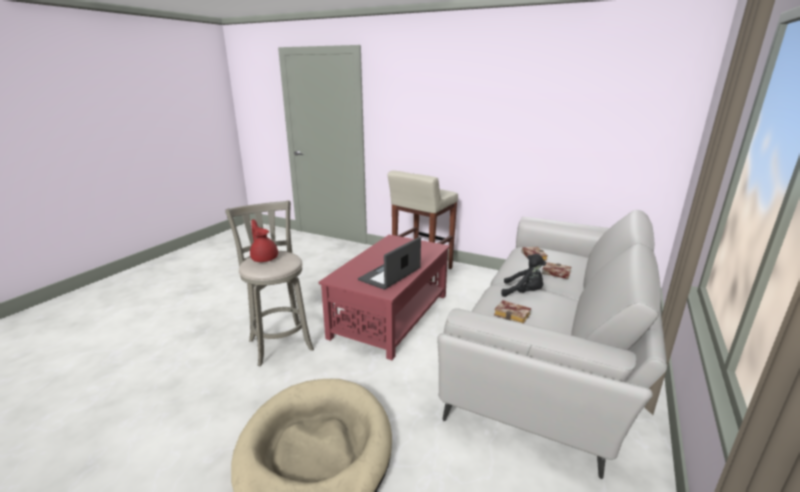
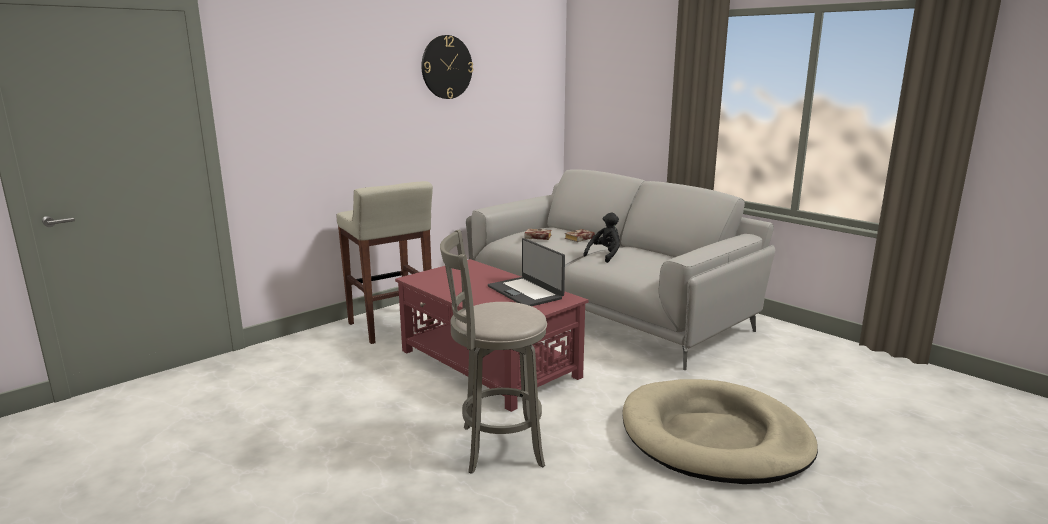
camera: 70 degrees left, 5 degrees down
(264, 258) = (493, 315): red teapot -> none
(513, 315) = (646, 264): book -> none
(531, 90) = (446, 67): none -> wall clock

